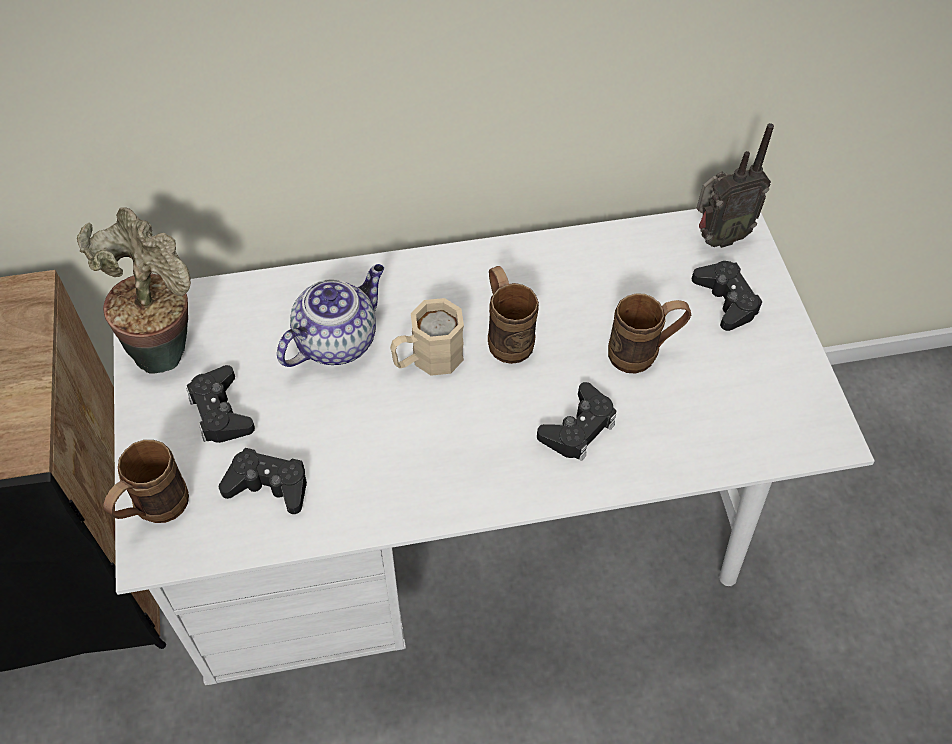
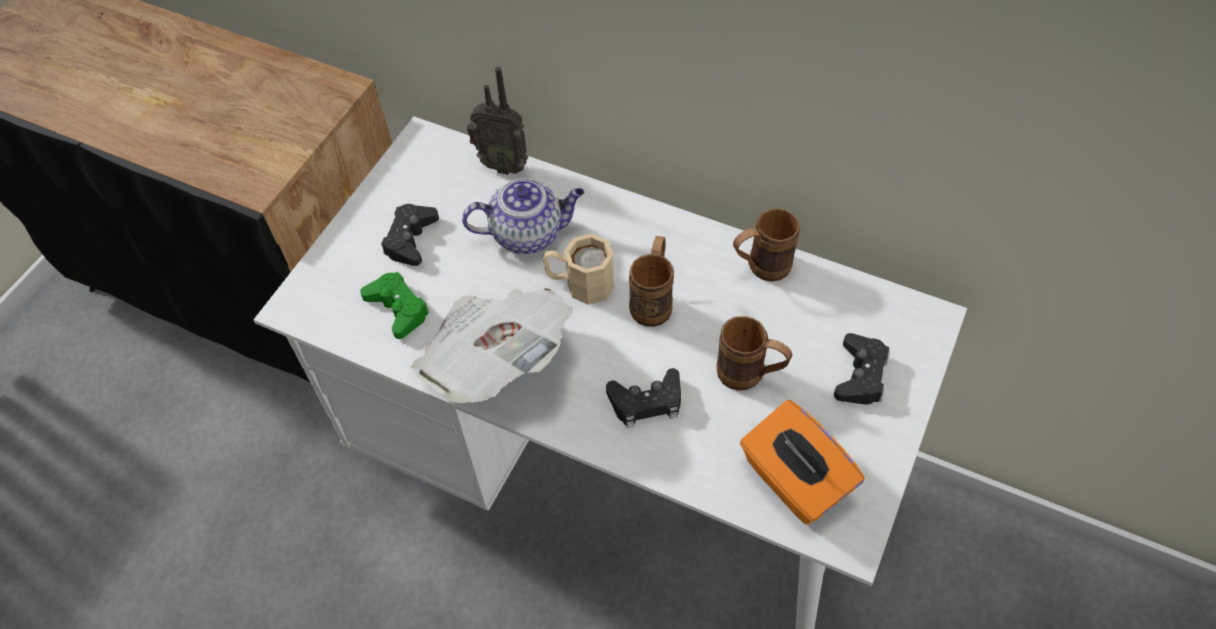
camera: 40 degrees right, 0 degrees up
(154, 511) = (316, 281): brown mug -> brown mug (760, 268)
(165, 346) = (413, 174): potted plant -> none
(268, 485) = (398, 308): black game controller -> green game controller
(410, 476) = (495, 360): none -> newspaper
(717, 237) = (901, 320): radio -> radio (503, 164)
(750, 417) = (794, 480): none -> orange tissue box

